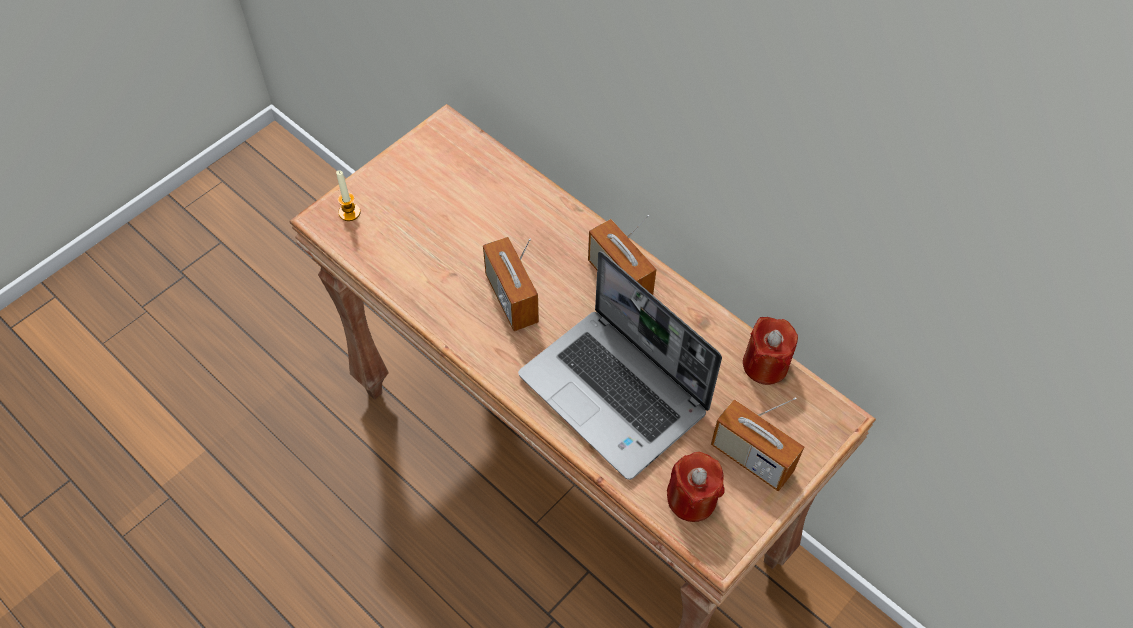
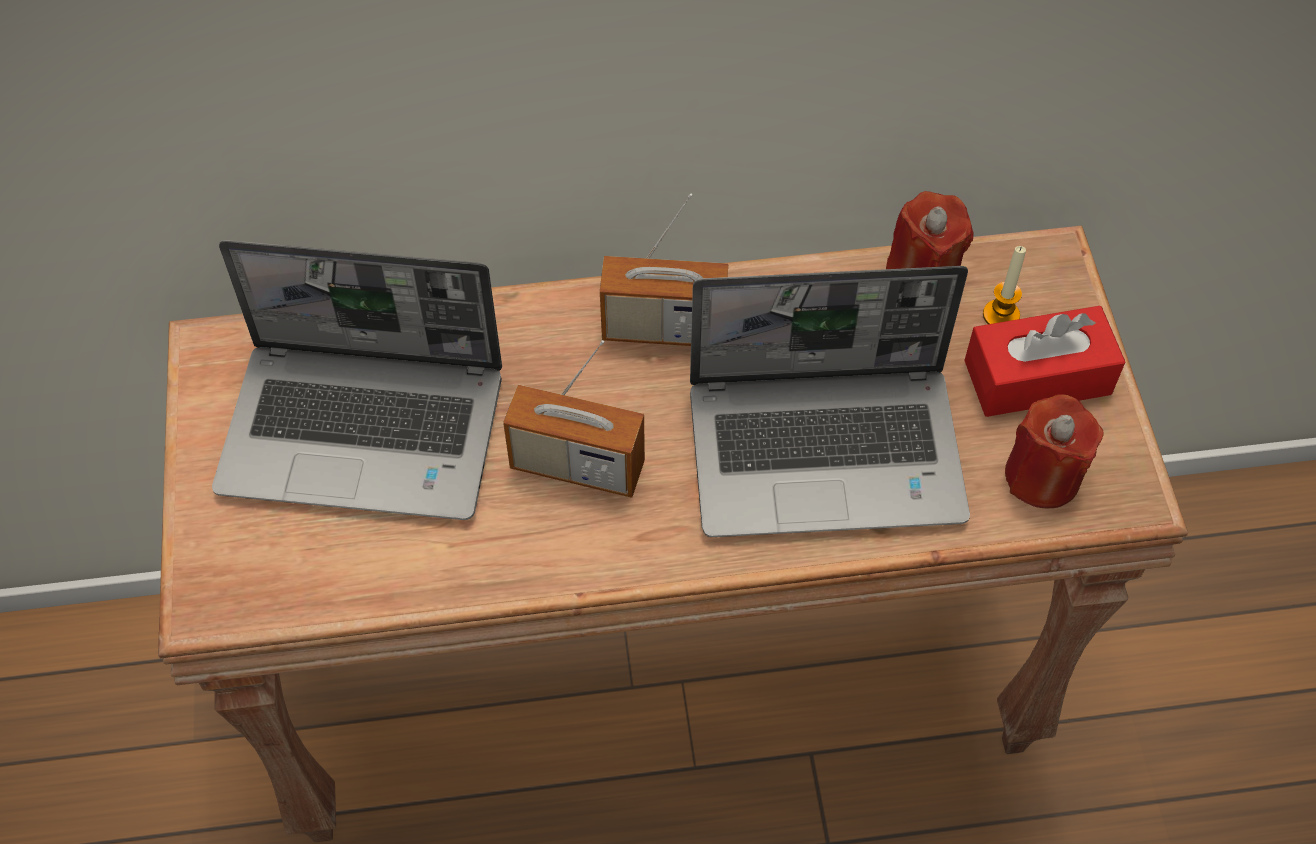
camera: 50 degrees left, 0 degrees up
(349, 212) = (231, 565): candle -> candle (1001, 315)
(457, 210) = (367, 430): none -> laptop
(751, 458) = (1037, 377): radio -> red tissue box

